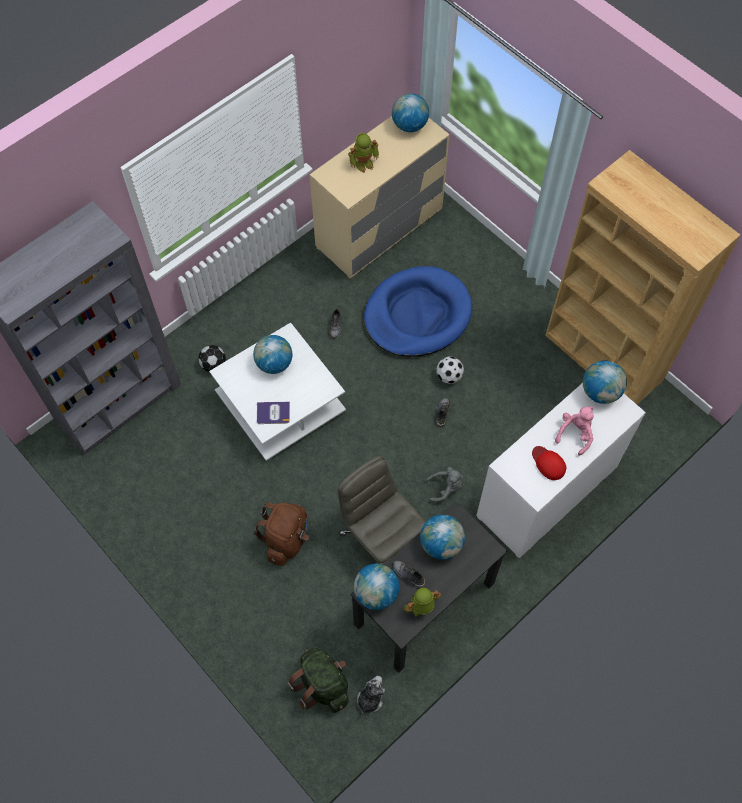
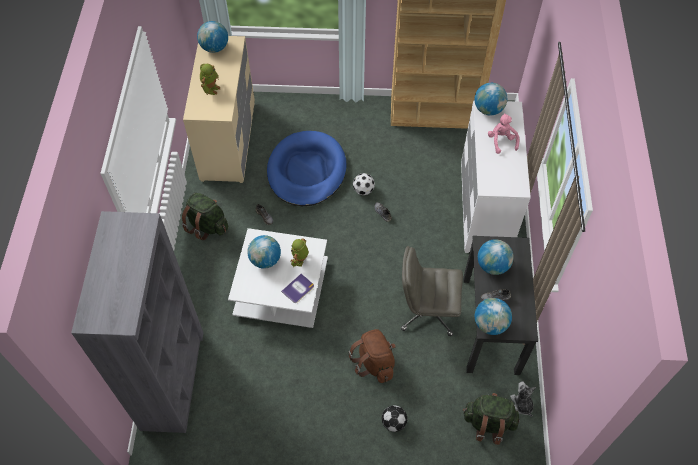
camera: 45 degrees left, 5 degrees down
(213, 364) = (211, 302): football -> football (393, 422)
(280, 293) = (207, 225): none -> green backpack
(421, 608) = (523, 309): toy robot -> toy robot (300, 260)
(445, 488) = (430, 252): grey plush toy -> none
(548, 463) = (506, 168): red cap -> none

